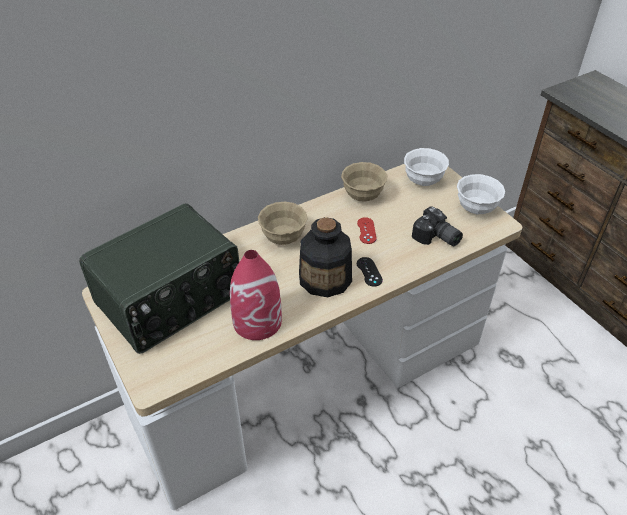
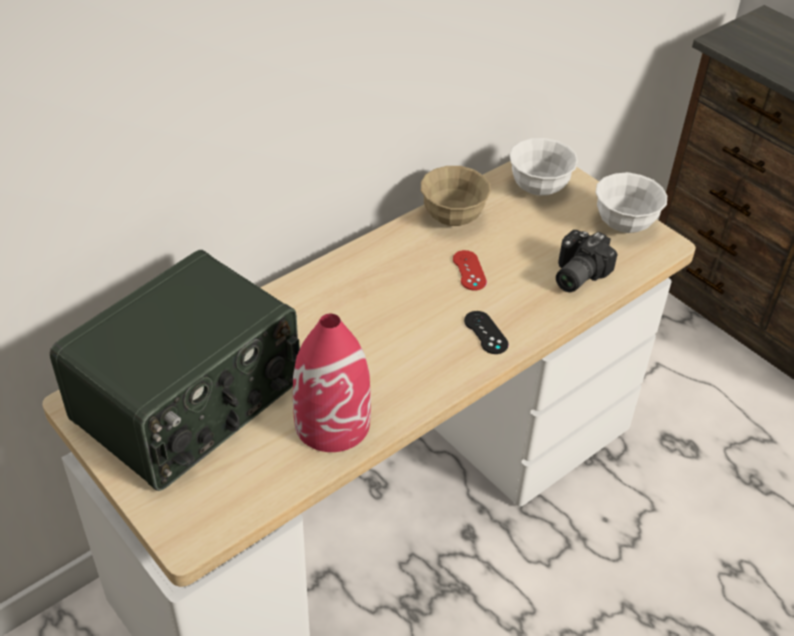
camera: 10 degrees left, 0 degrees up
(283, 238) = (345, 292): beige bowl -> none
(325, 278) = (422, 348): bottle -> none
(436, 238) = (575, 274): camera -> camera turned 90 degrees clockwise

